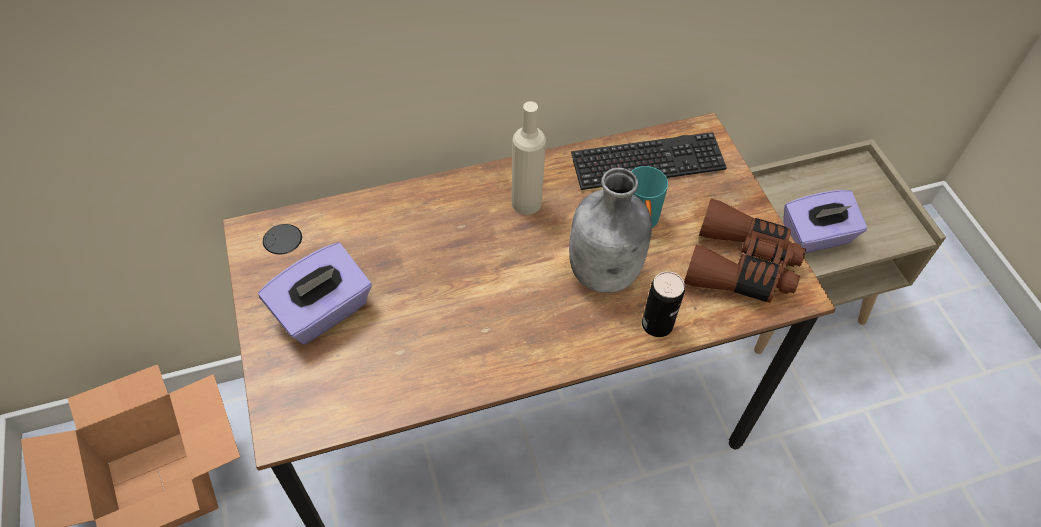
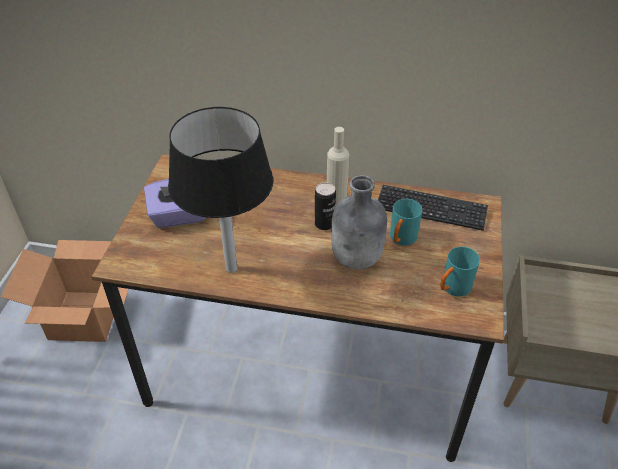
camera: 30 degrees right, 10 degrees down
(453, 361) = (231, 268): none -> black table lamp
(657, 324) = (369, 299): can -> can (324, 224)
(741, 266) = (452, 289): brown binoculars -> turquoise mug
(816, 237) = (560, 320): purple tissue box -> none

